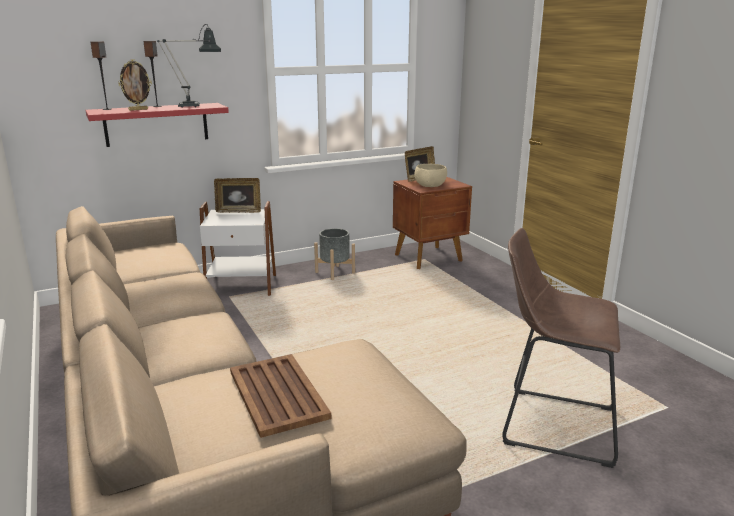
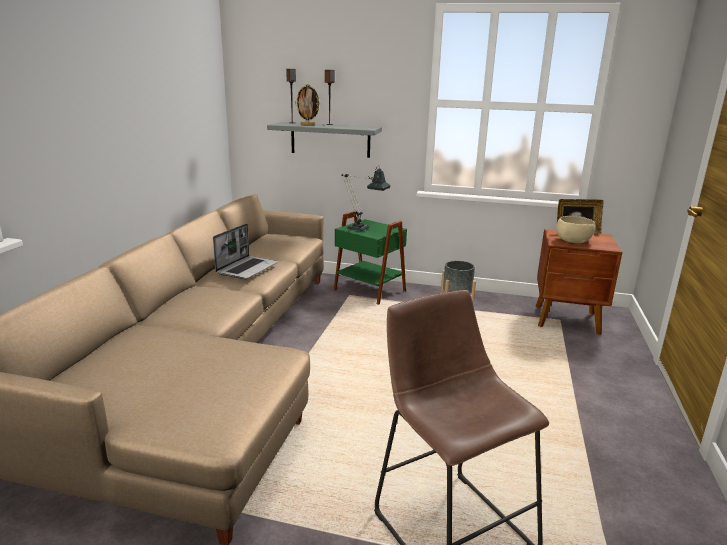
camera: 40 degrees right, 0 degrees up
(156, 124) = (330, 139): red shelf -> grey shelf
(171, 290) = (247, 268): none -> laptop
(195, 106) = (353, 127): table lamp -> table lamp (362, 229)
(239, 211) = (380, 225): picture frame -> none
(241, 286) = (369, 290): white side table -> green side table
(277, 395) = (170, 361): brown tray -> none

